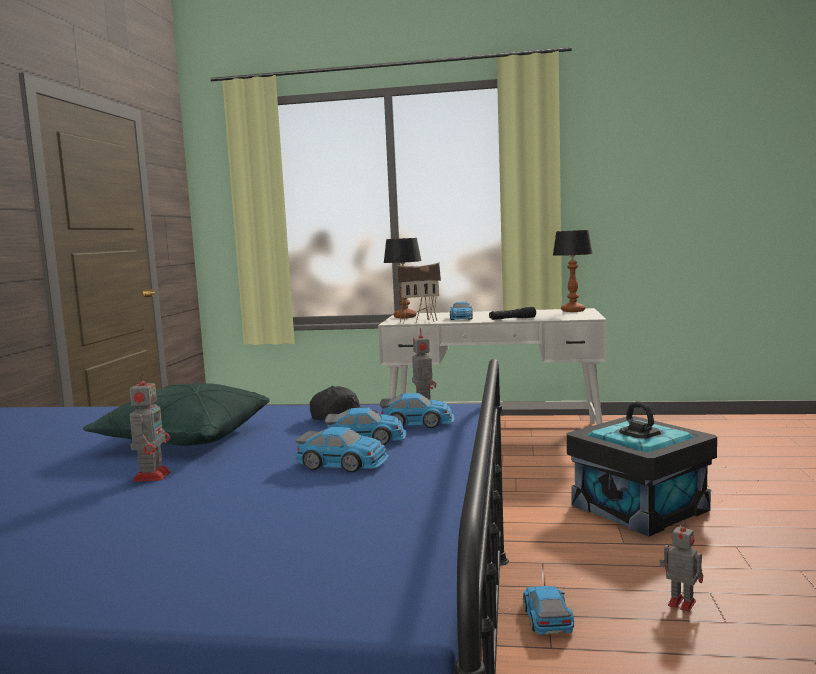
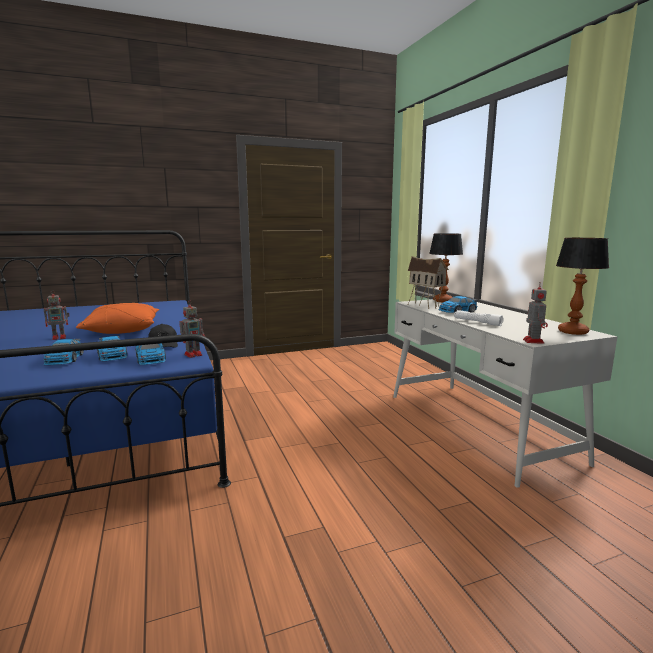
camera: 60 degrees right, 5 degrees up
(185, 439) = (122, 330): green pillow -> orange pillow
(512, 319) = (477, 322): black flashlight -> white flashlight
(547, 617) = (143, 520): toy car -> none
(640, 507) = (372, 535): black storage box -> none
(680, 603) = (176, 587): toy robot -> toy robot (533, 341)

